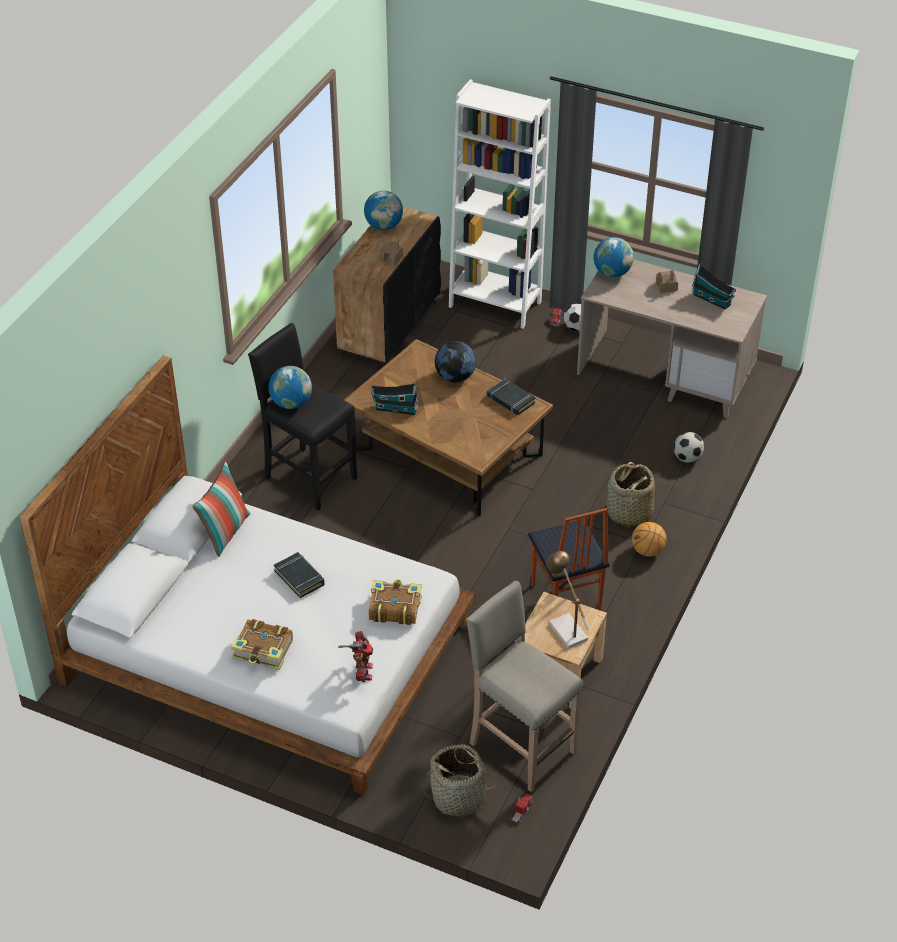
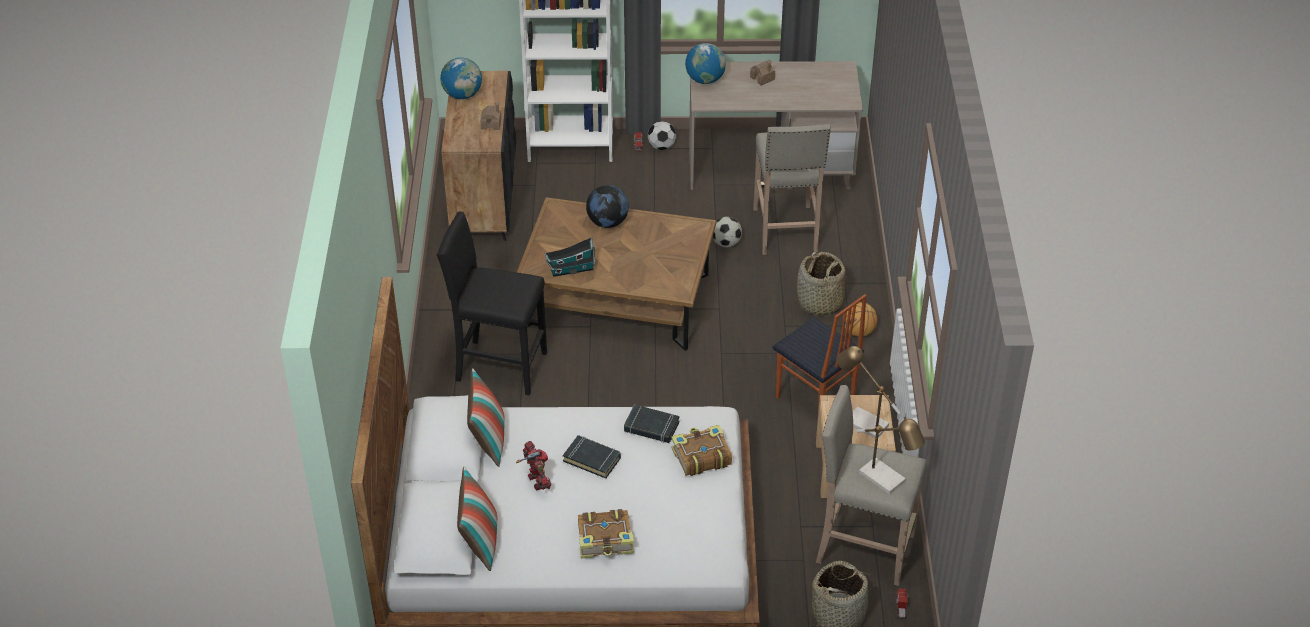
camera: 25 degrees left, 0 degrees up
(161, 614) = (479, 542): none -> pillow
(291, 403) = (482, 293): globe -> none
(361, 672) = (711, 527): toy robot -> toy robot (537, 482)
(510, 400) = (674, 228): black book -> black book (651, 427)
(531, 685) = (887, 480): none -> table lamp
(640, 438) = (785, 231): none -> beige stool
(687, 458) = (839, 236): football -> football (726, 243)
(713, 300) = (812, 79): toy house -> none

